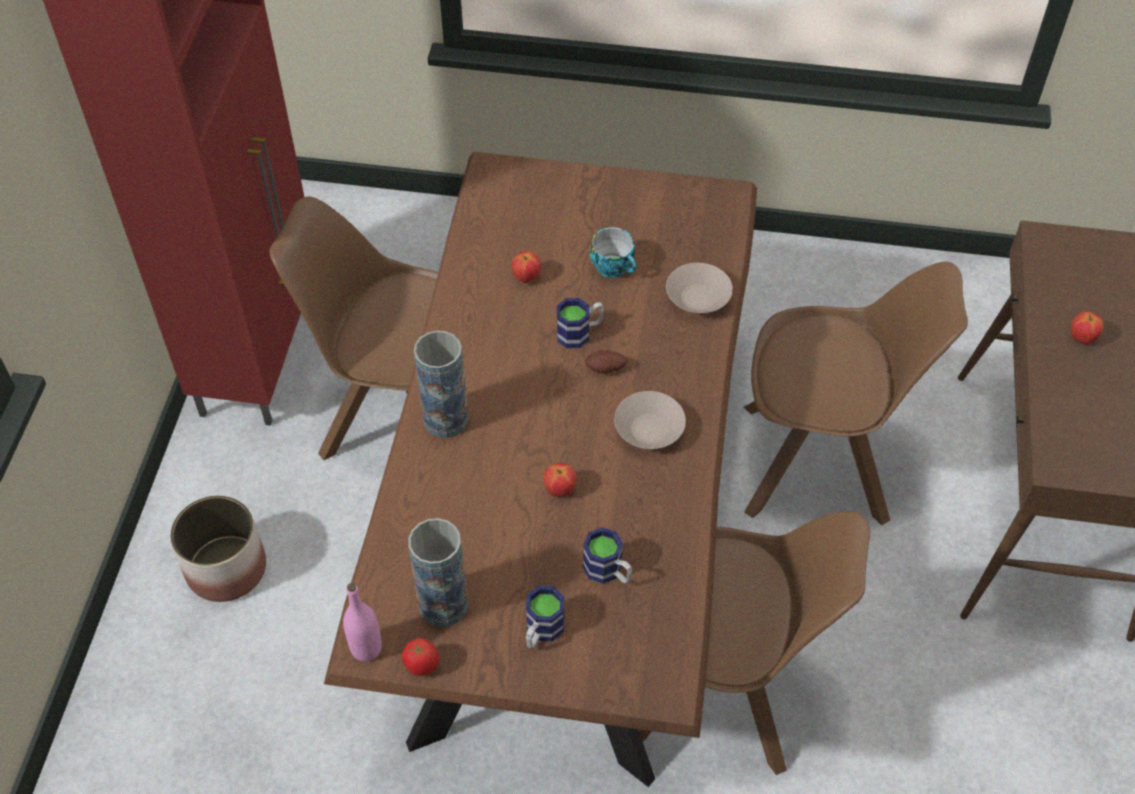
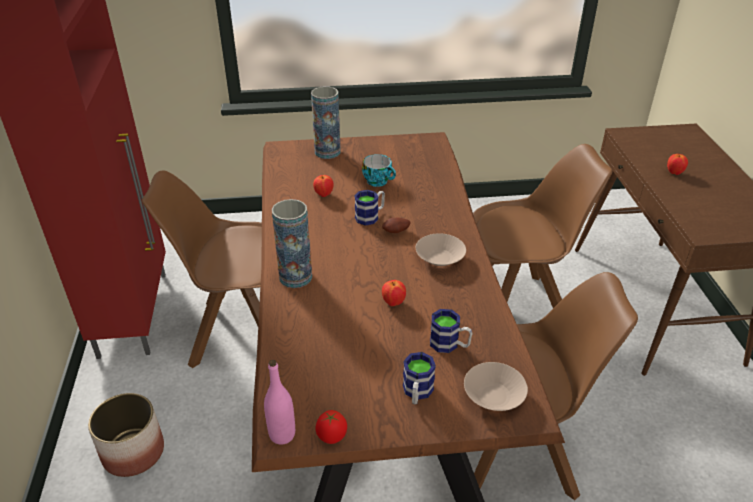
camera: 15 degrees left, 15 degrees down
(443, 604) = (334, 390): vase -> vase (327, 152)
(698, 299) = (439, 188): beige bowl -> beige bowl (494, 397)

